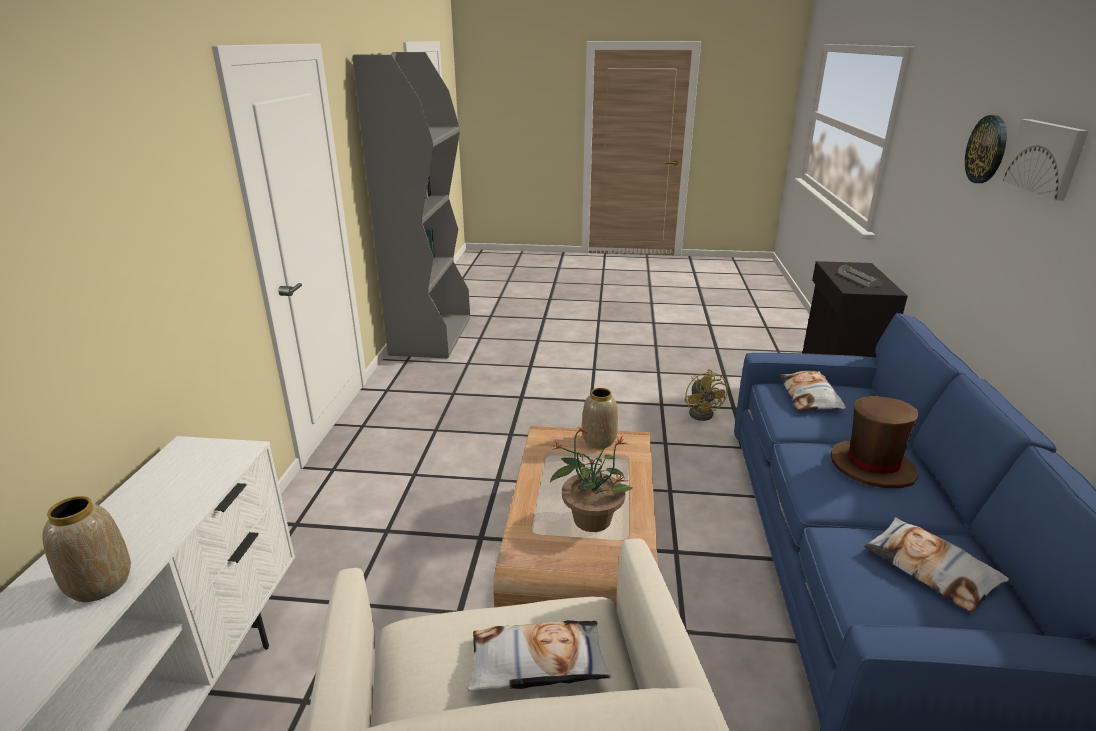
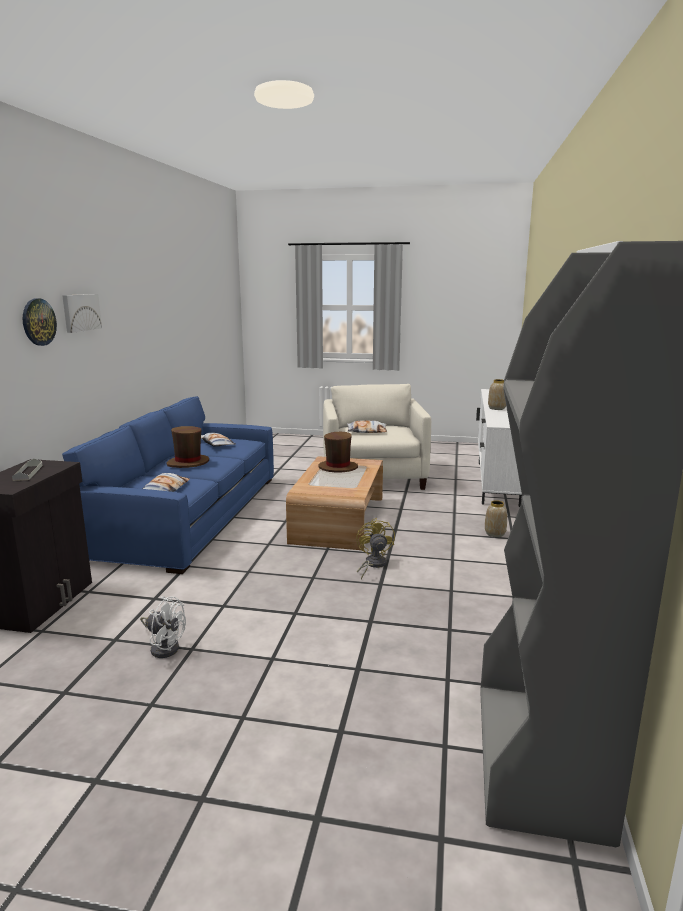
camera: 175 degrees left, 10 degrees down
(591, 519) = (338, 468): potted plant -> brown hat
(599, 441) = (321, 490): vase -> vase (494, 533)
(680, 372) = (164, 647): none -> white fan
(703, 412) = (190, 595): yellow fan -> yellow fan (373, 565)

